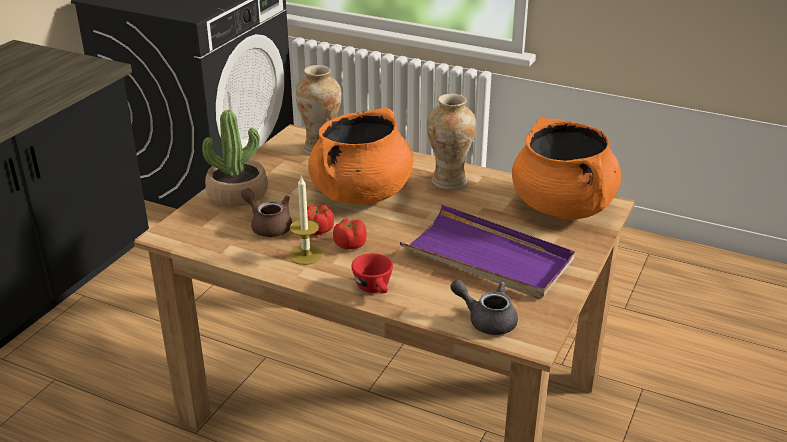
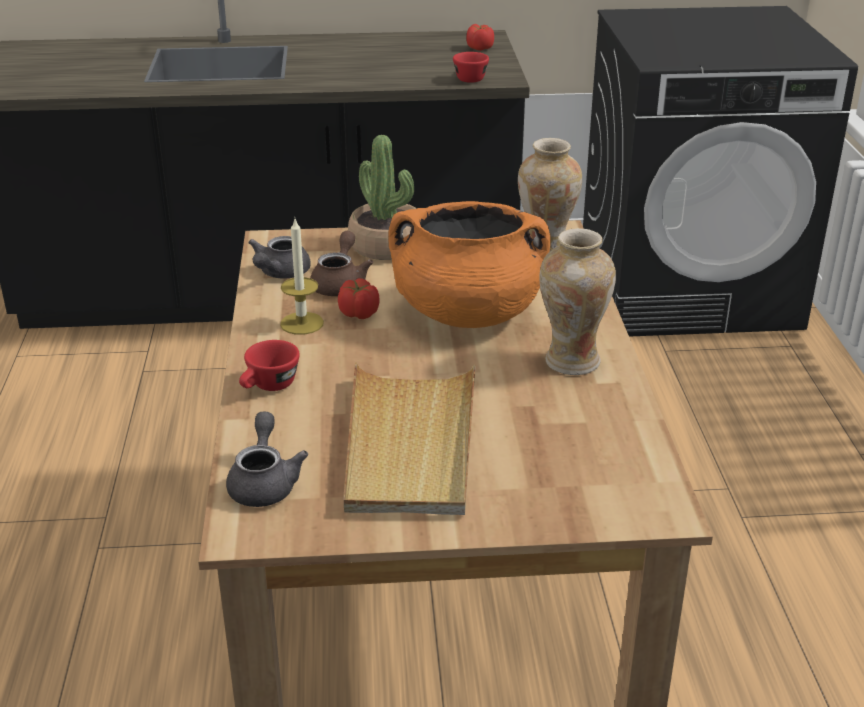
camera: 60 degrees right, 0 degrees up
(80, 75) = (470, 78): none -> red cup
(224, 245) = (279, 274): none -> grey teapot
(350, 245) = (347, 342): tomato -> tomato (479, 48)
(488, 257) = (410, 444): purple tray -> beige tray
(563, 207) = (609, 471): orange cooking pot -> none

